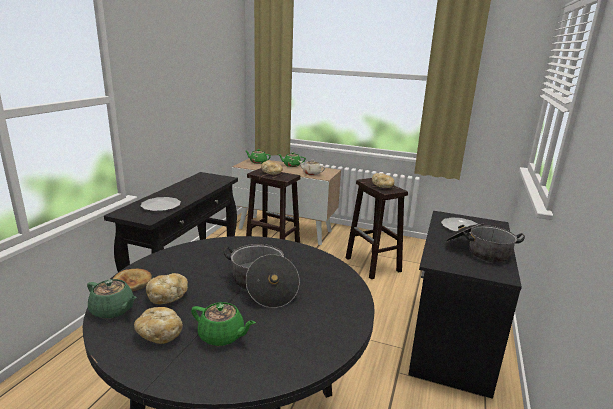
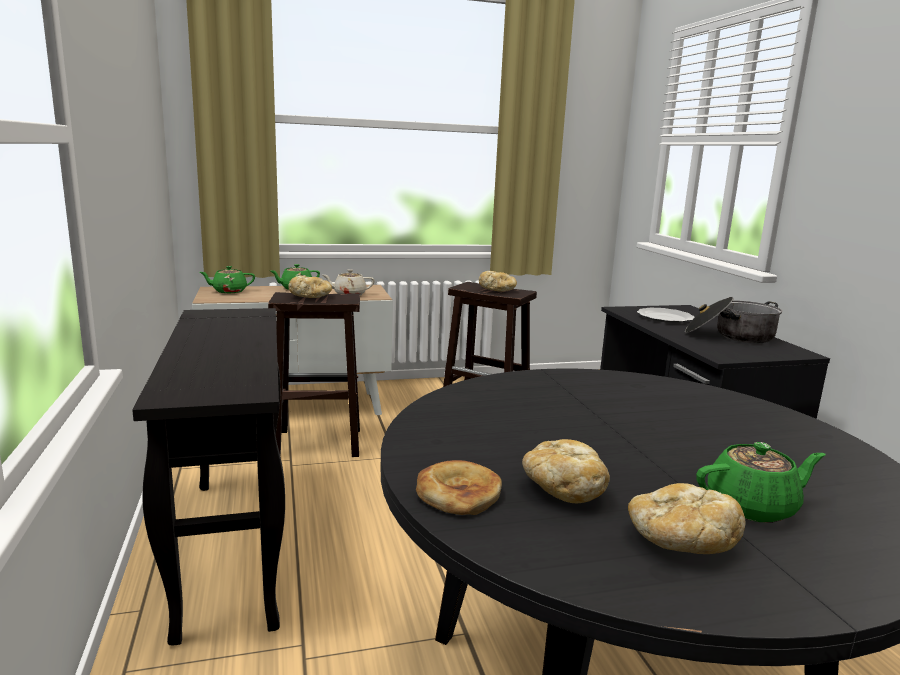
camera: 35 degrees left, 5 degrees down
(113, 310) = (530, 544): green teapot -> none
(161, 205) = (226, 369): plate -> none
(262, 286) = (644, 430): cooking pot -> none

